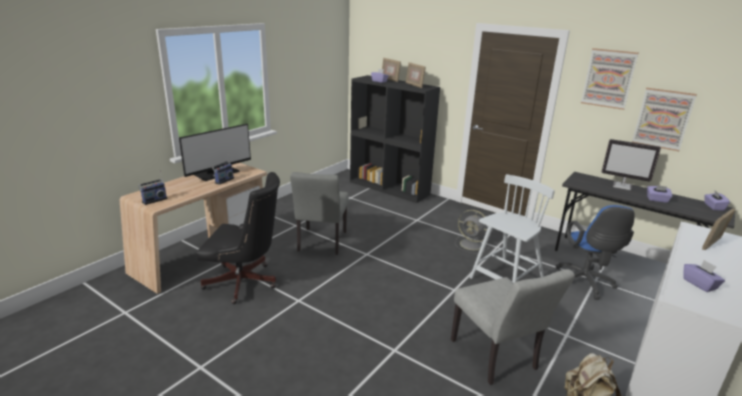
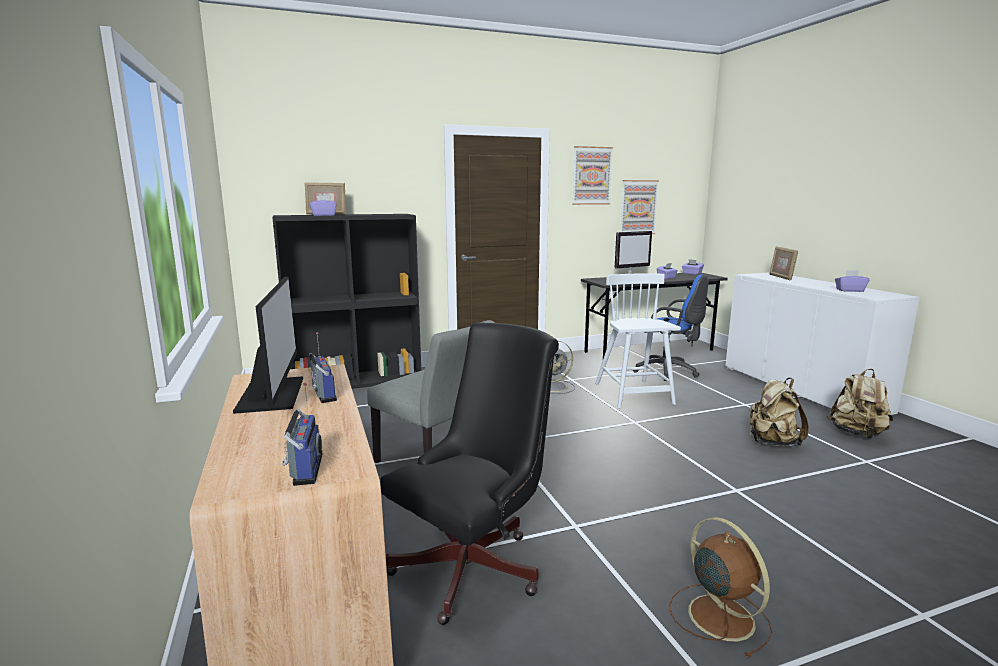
camera: 55 degrees left, 10 degrees down
(253, 360) = (718, 615): none -> brown fan
(414, 85) = (379, 214): picture frame -> none
(497, 358) = (772, 442): grey chair -> beige backpack

